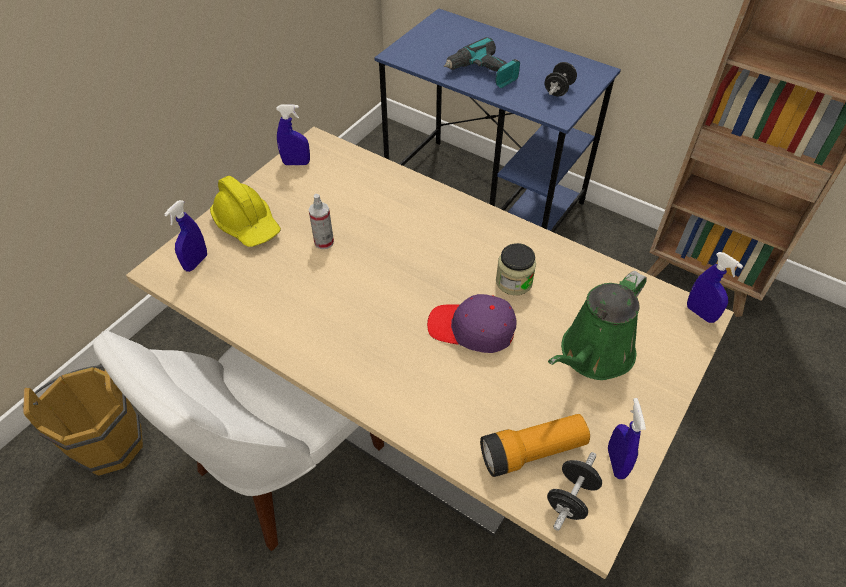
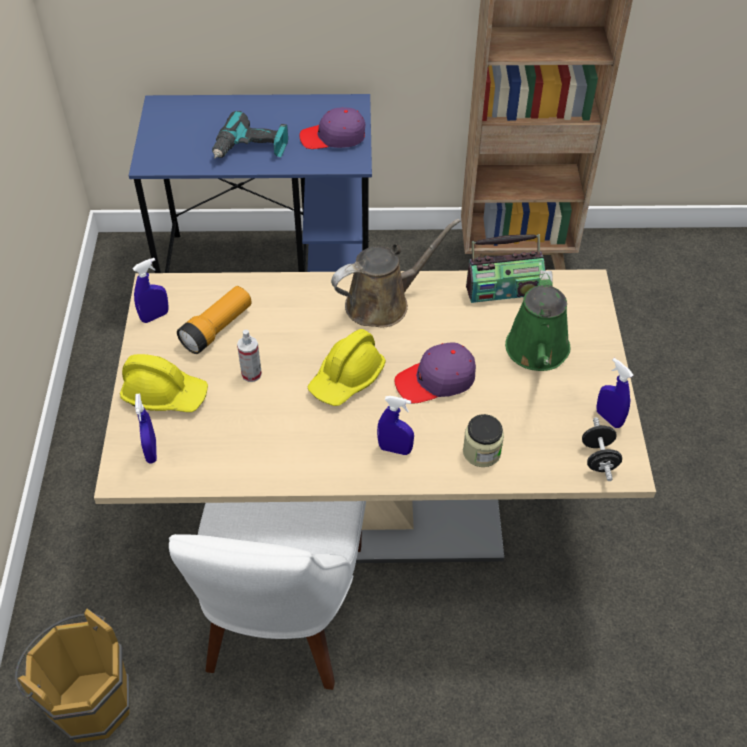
camera: 35 degrees left, 0 degrees up
(395, 286) = (347, 378): none -> yellow hard hat
(484, 238) = (383, 303): none -> brown watering can
(514, 282) = (436, 327): jar -> jar (481, 452)
(532, 452) = (551, 443): flashlight -> flashlight (217, 329)
(558, 90) = (333, 137): black dumbbell -> purple cap
(607, 280) = (503, 289): none -> radio
(700, 313) = (585, 282): blue spray bottle -> blue spray bottle (395, 449)

